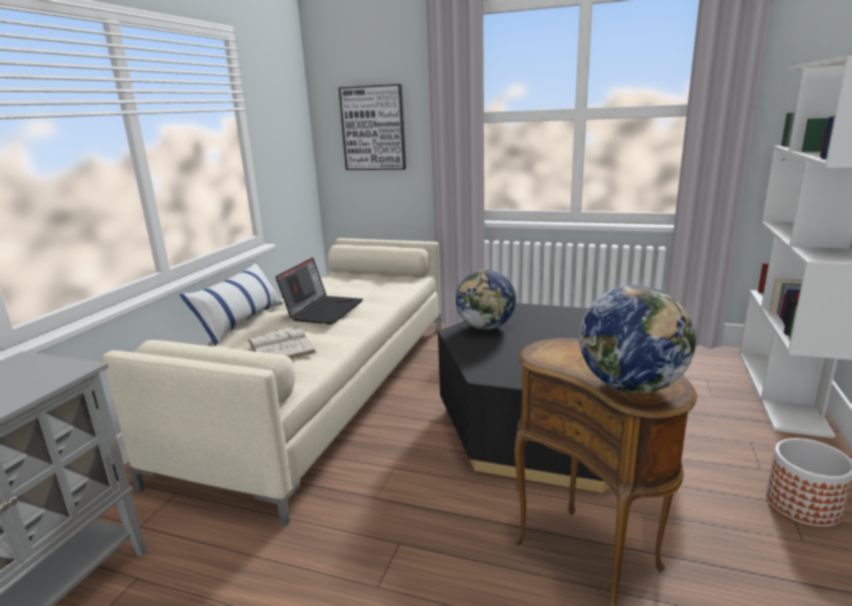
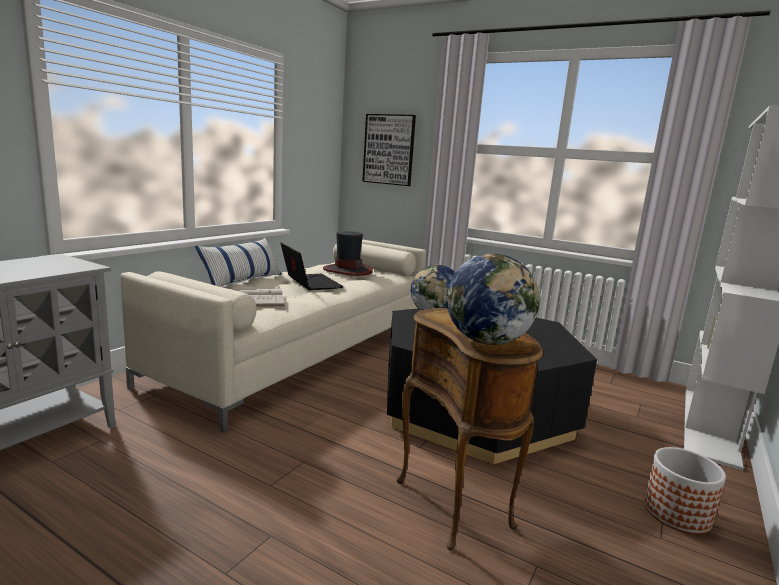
camera: 10 degrees right, 5 degrees down
(323, 310) = (309, 283): laptop -> laptop turned 60 degrees counterclockwise
(355, 282) = (347, 270): none -> hat

